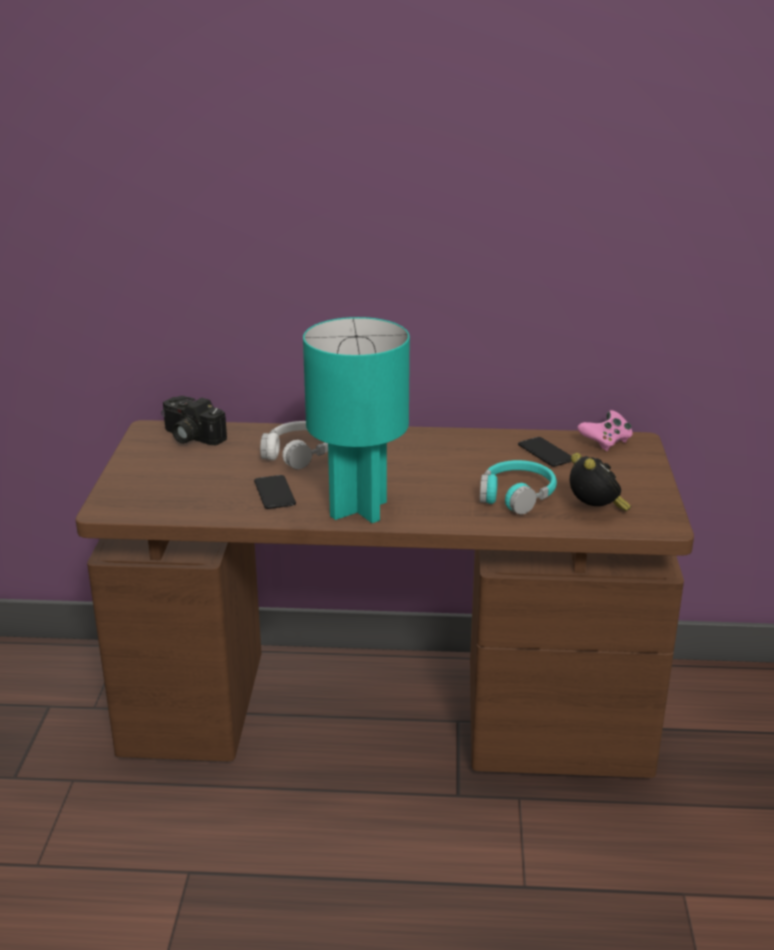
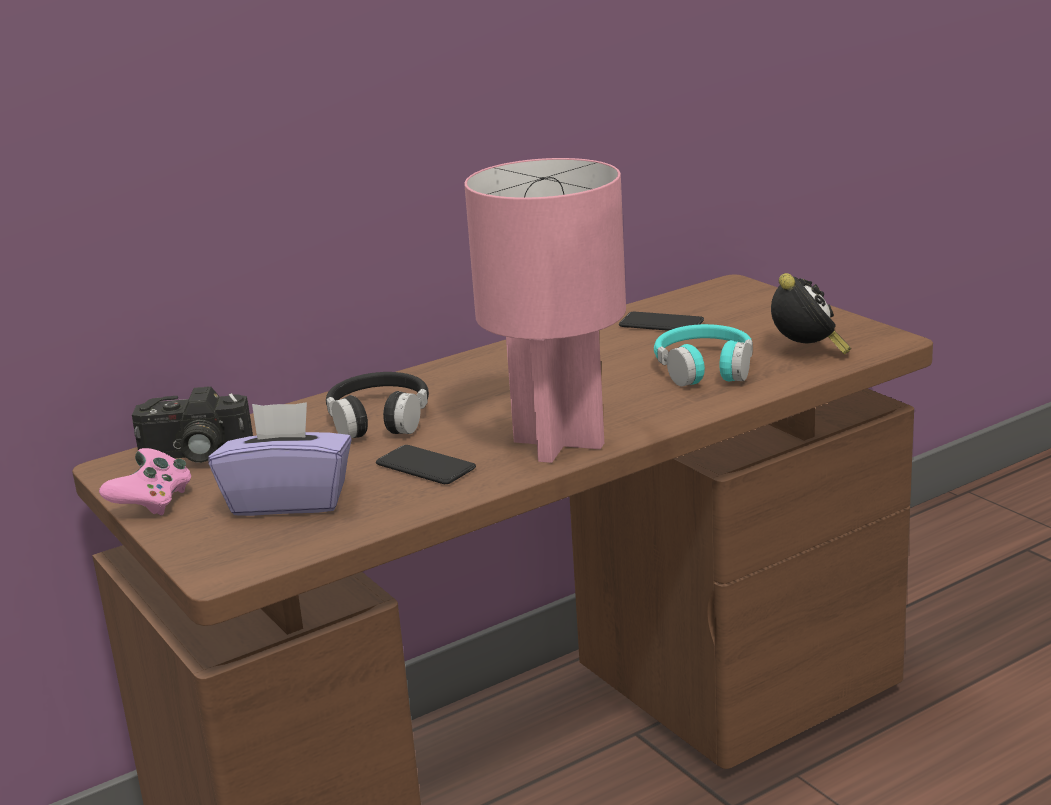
camera: 35 degrees left, 5 degrees down
(188, 484) = (289, 500): none -> purple tissue box
(299, 453) = (379, 419): white headphones -> black headphones
(358, 510) = (559, 443): turquoise table lamp -> pink table lamp
(595, 511) = (807, 353): alarm clock -> alarm clock turned 60 degrees clockwise
(605, 442) = (703, 296): pink game controller -> pink game controller (152, 503)

